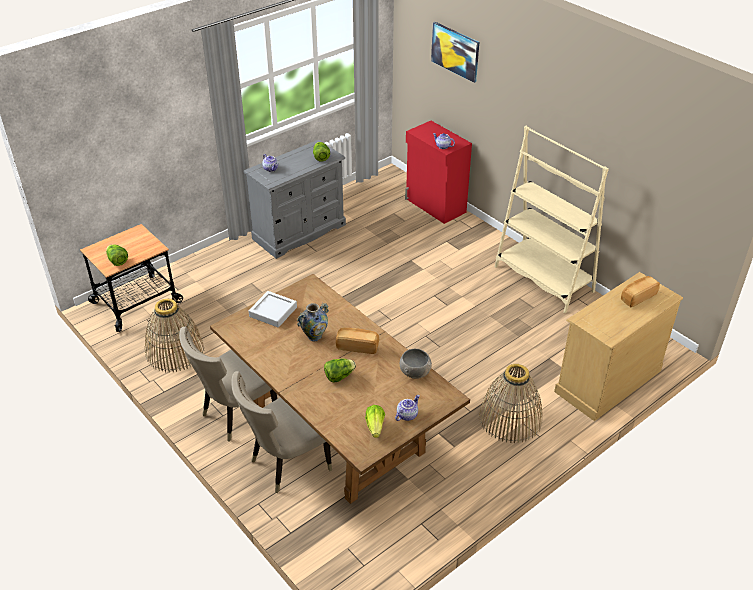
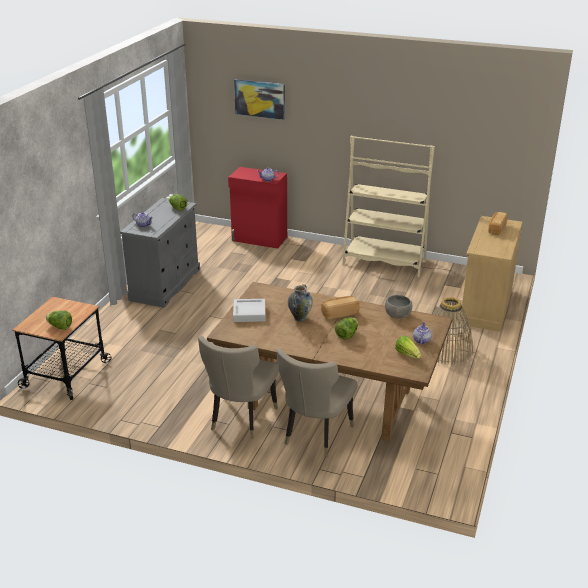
camera: 30 degrees left, 10 degrees down
(175, 351) = (140, 396): basket -> none

